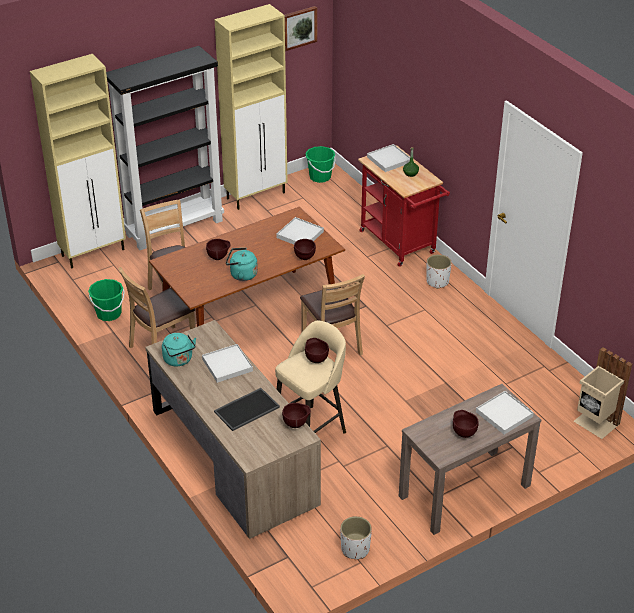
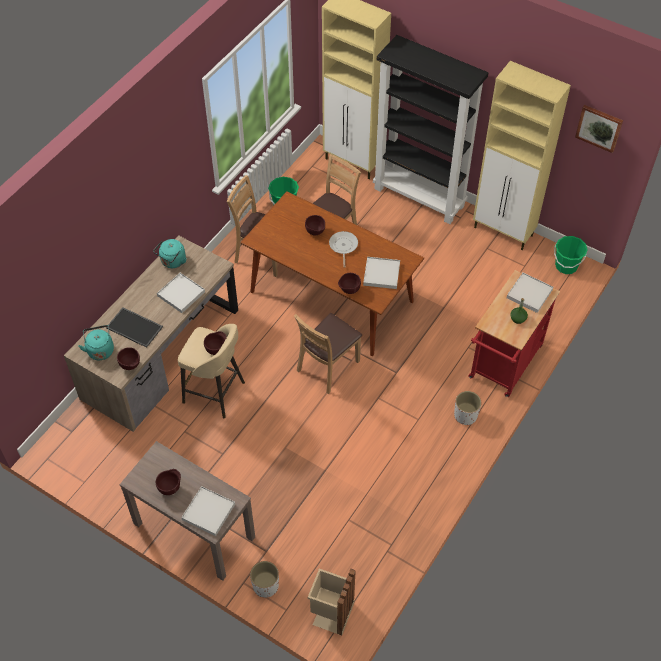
camera: 65 degrees right, 15 degrees up
(241, 275) = (301, 257): turquoise kettle -> turquoise kettle (100, 349)
(249, 246) = (343, 246): none -> frying pan
(355, 549) = (96, 473): white planter -> white planter (265, 586)

